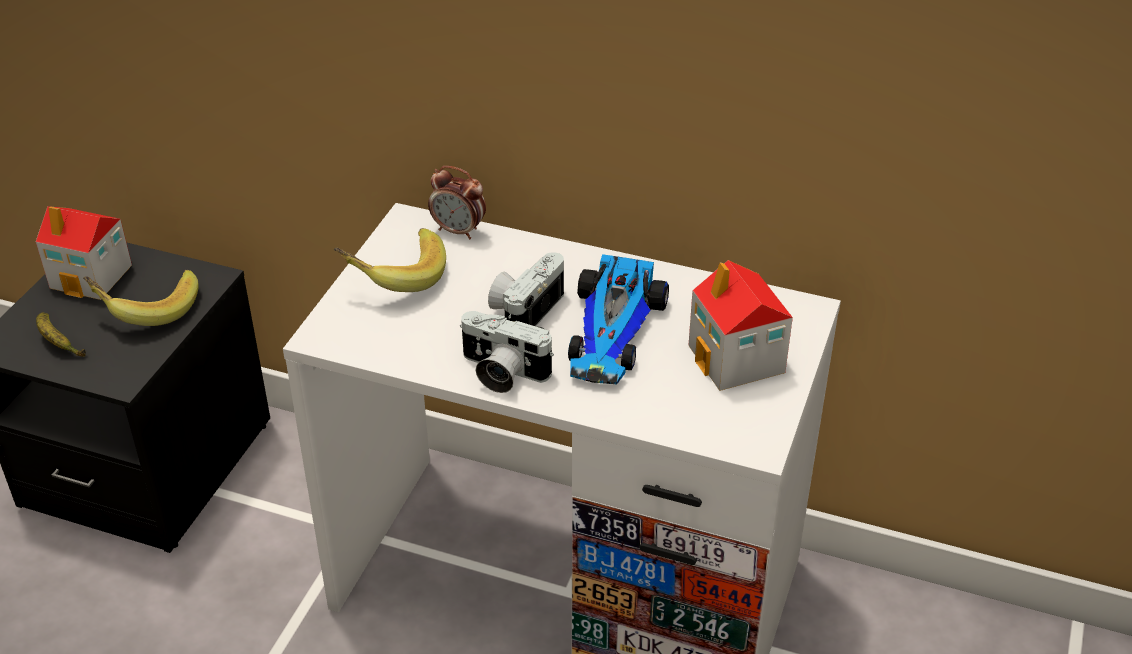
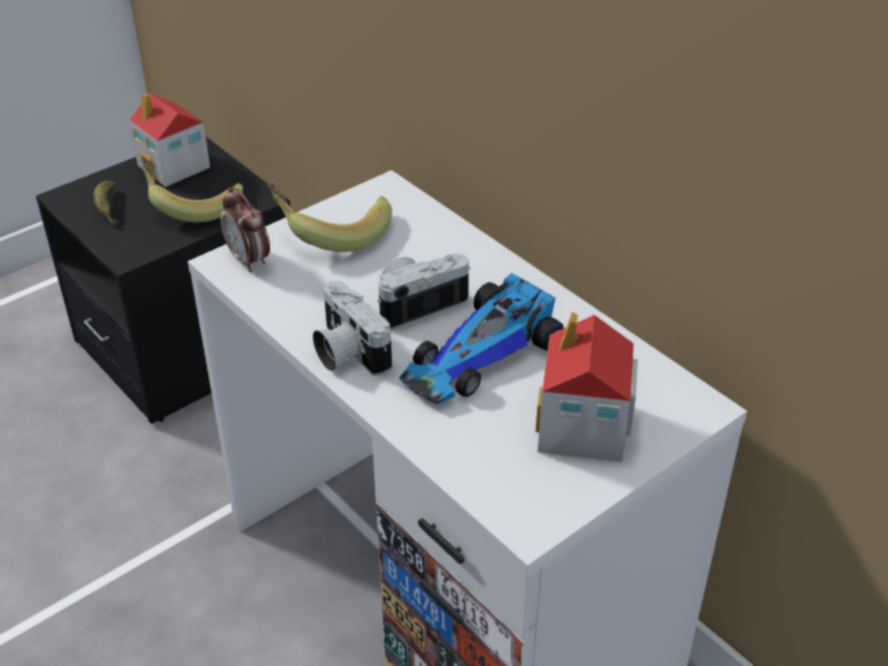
camera: 30 degrees right, 0 degrees up
(459, 231) = (423, 212): alarm clock -> alarm clock (249, 260)

